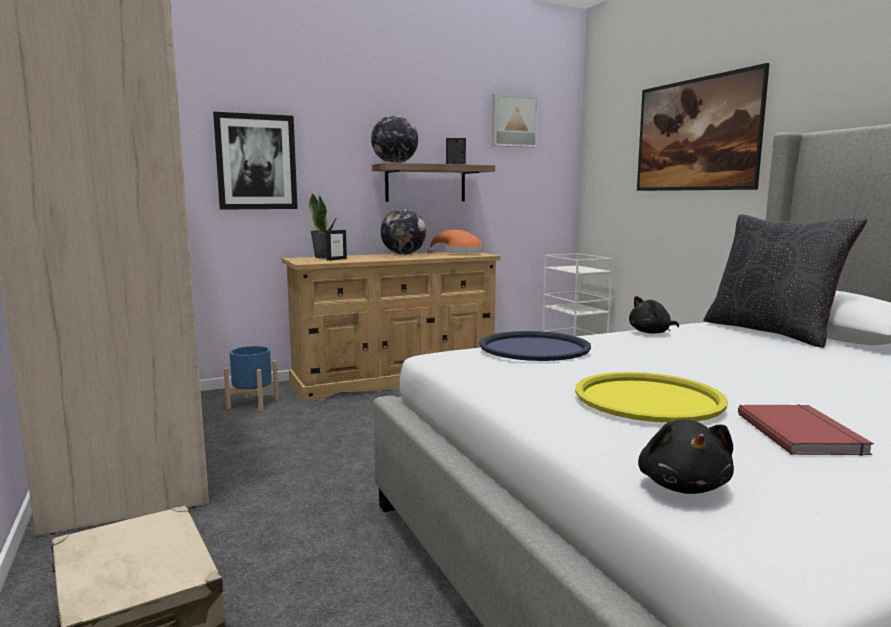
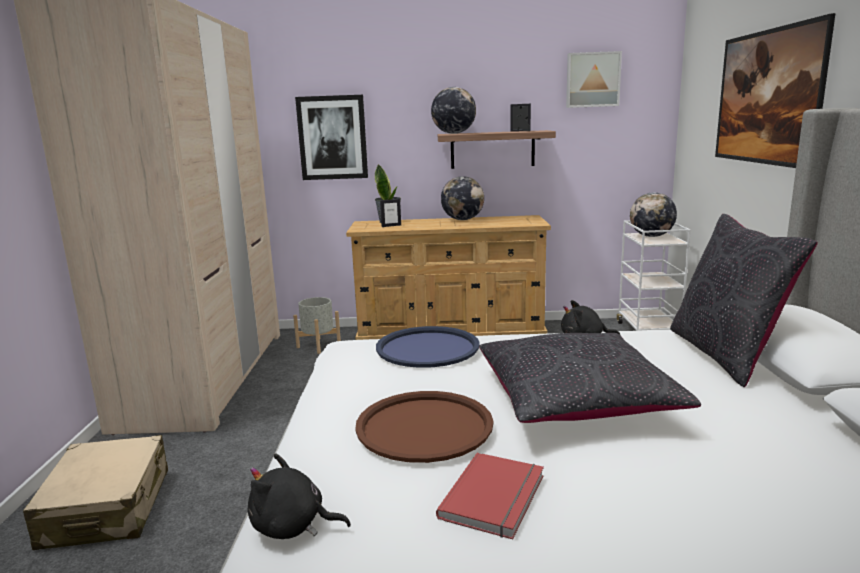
camera: 25 degrees right, 5 degrees up
(252, 403) = (318, 345): blue planter -> grey planter
(460, 253) = (518, 220): orange hat -> none
(573, 268) = (651, 236): none -> globe
(648, 399) = (424, 427): yellow tray -> brown tray
(682, 485) = (292, 527): black plush toy -> black plush toy turned 75 degrees clockwise
(728, 368) = (574, 400): none -> black pillow

